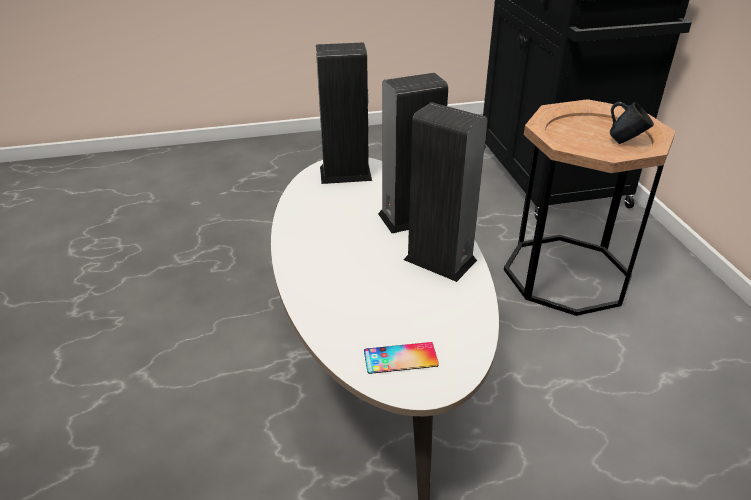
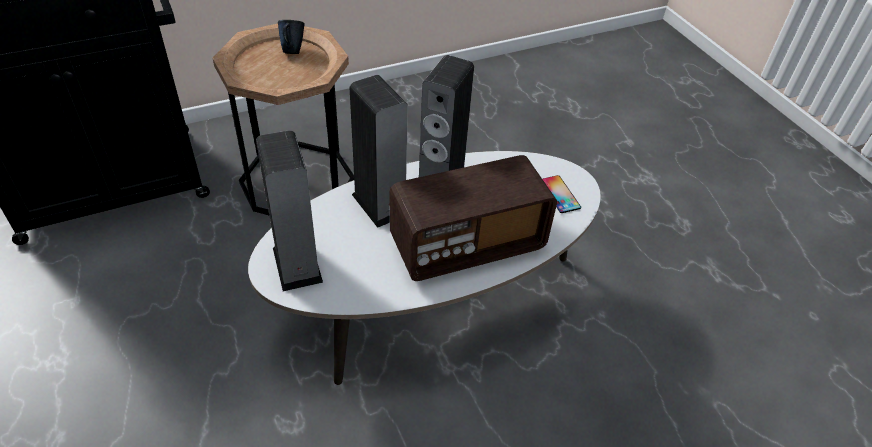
camera: 105 degrees left, 10 degrees up
(335, 264) = (467, 245): none -> radio

